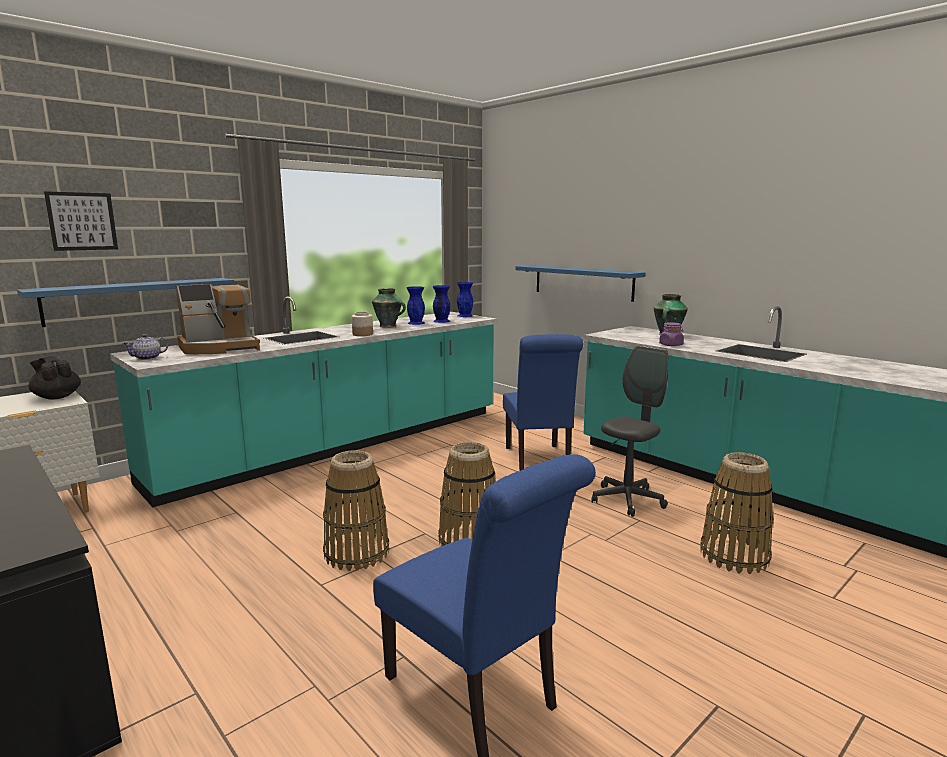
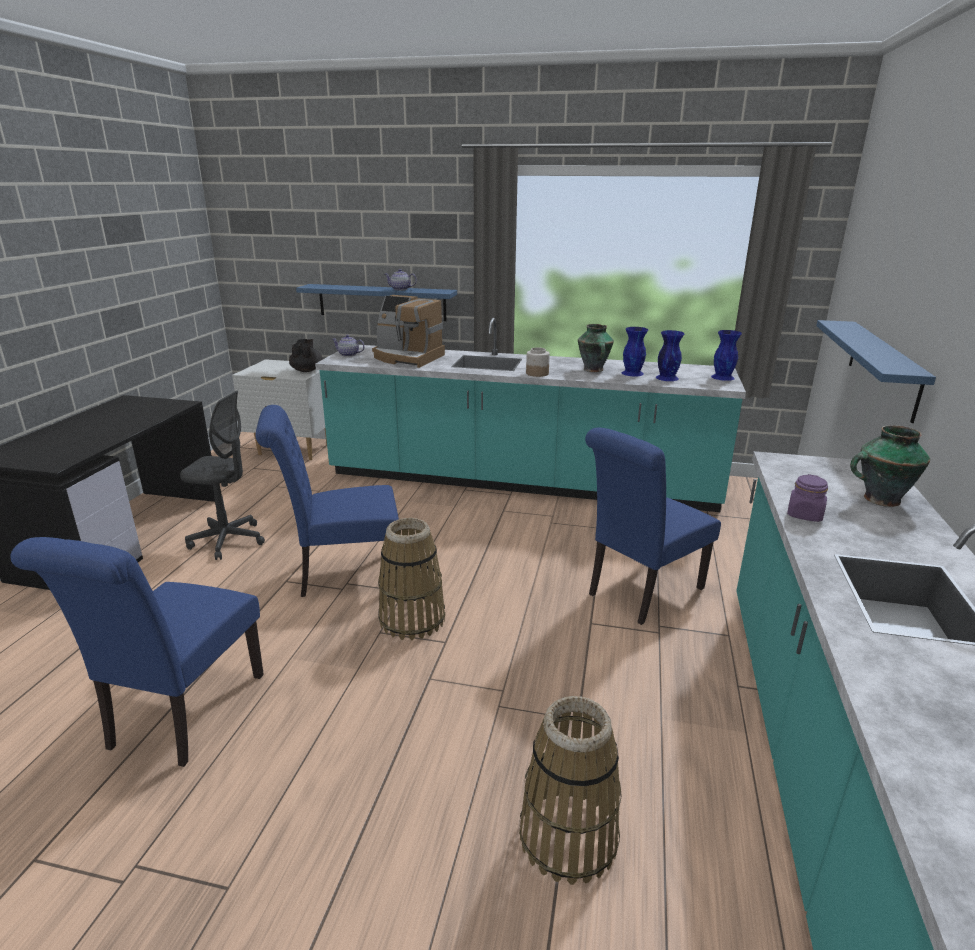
camera: 55 degrees right, 10 degrees up
(82, 221) = (350, 232): picture -> none
(167, 281) = (400, 289): none -> teapot
(356, 553) = (342, 574): basket -> blue chair
(627, 500) = (622, 692): grey office chair -> grey office chair (228, 540)

